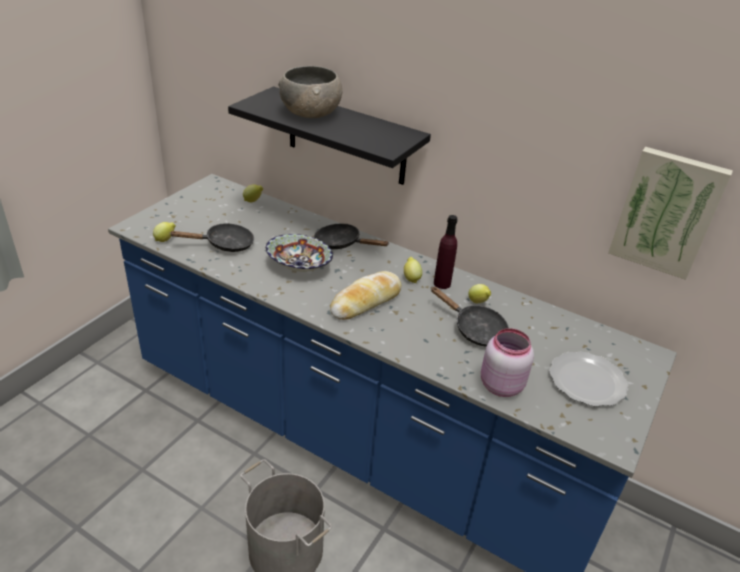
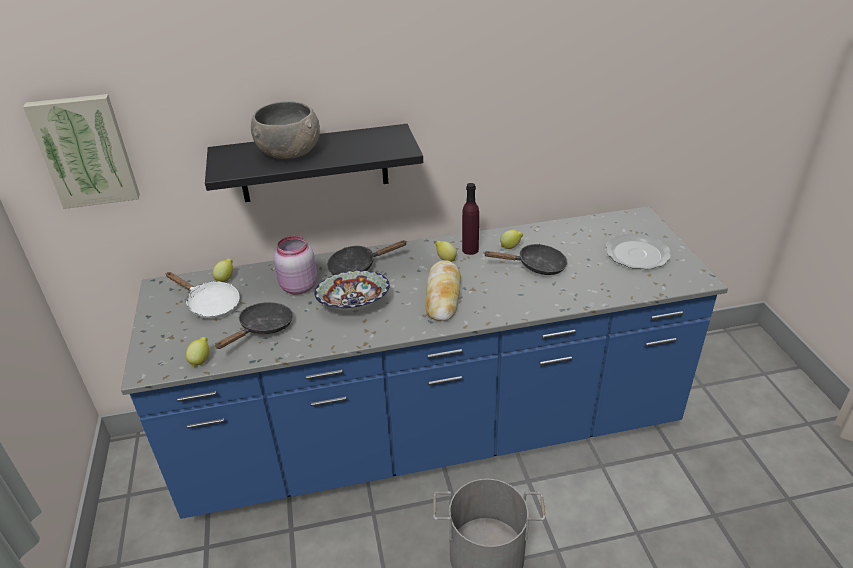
camera: 40 degrees left, 0 degrees up
(220, 211) = (210, 305): none -> white frying pan
(499, 385) = (601, 290): pink jar -> pink jar (298, 287)
(667, 212) = (620, 103): picture -> picture (86, 150)

